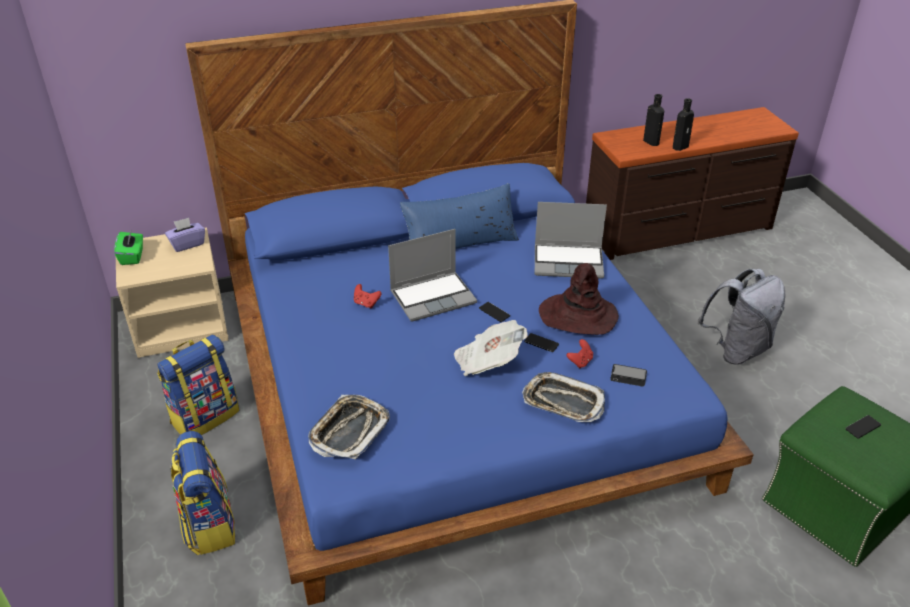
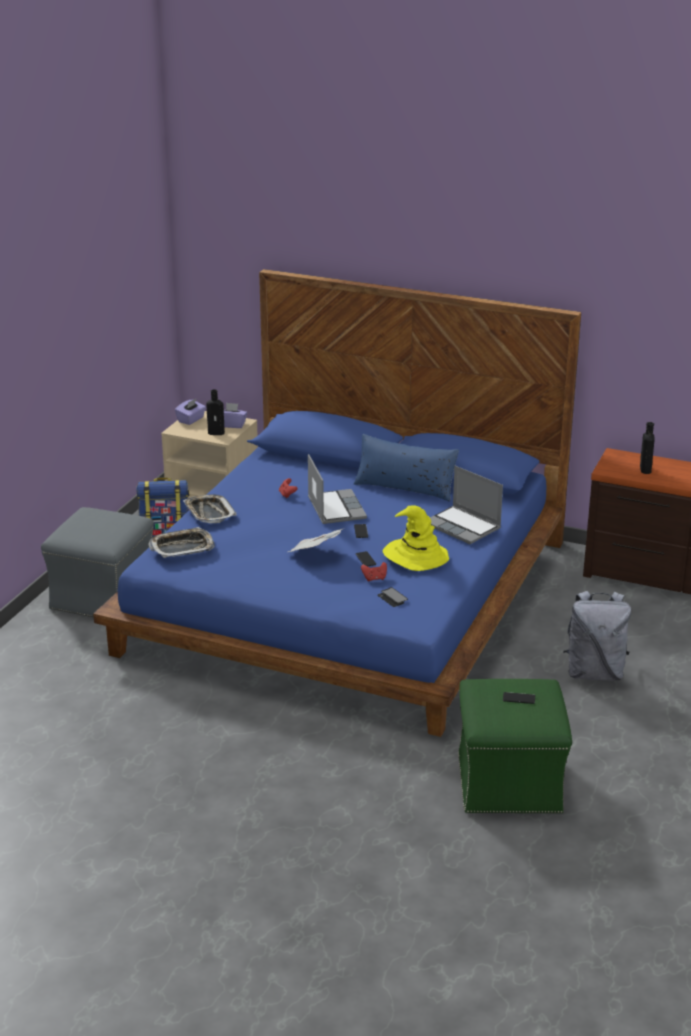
camera: 40 degrees right, 10 degrees down
(132, 256) = (191, 420): green tissue box -> purple tissue box
(208, 524) = (104, 596): backpack -> grey ottoman
(433, 297) = (335, 508): laptop -> laptop turned 120 degrees counterclockwise
(563, 402) = (328, 591): tray -> tray (209, 513)
(578, 316) = (414, 556): brown hat -> yellow hat
(681, 146) = (666, 481): black bottle -> black bottle (217, 433)

